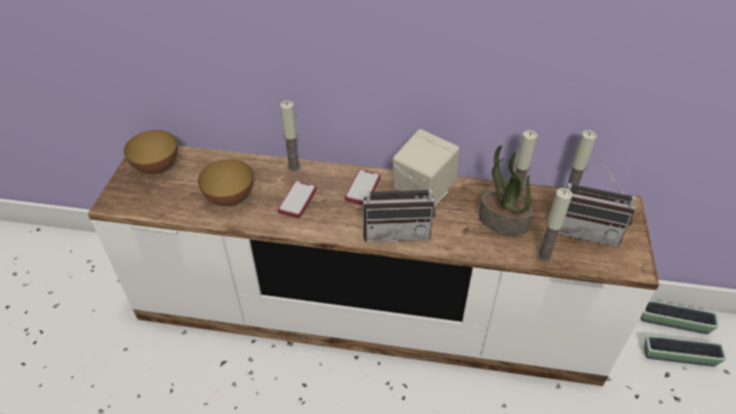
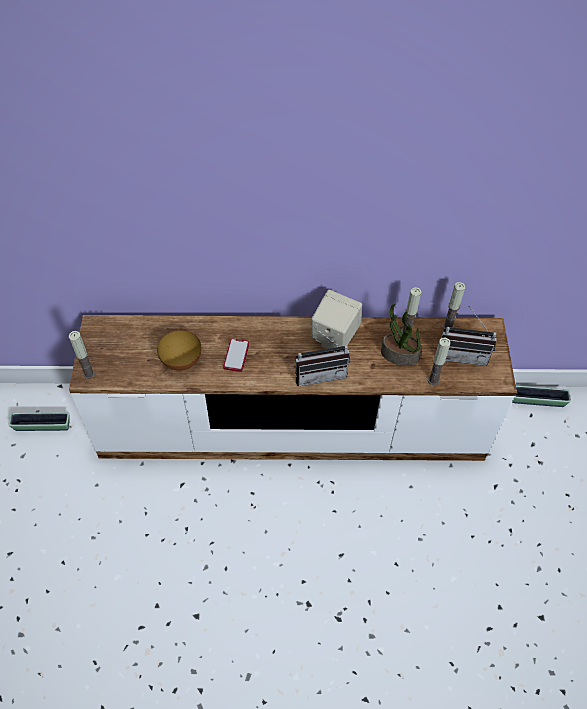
camera: 10 degrees left, 10 degrees up
(157, 168) = (112, 339): bowl -> none
(294, 167) = (225, 324): candle -> candle (89, 374)
(362, 188) = (286, 338): phone -> none
(678, 356) = (541, 428): planter -> planter (42, 426)

